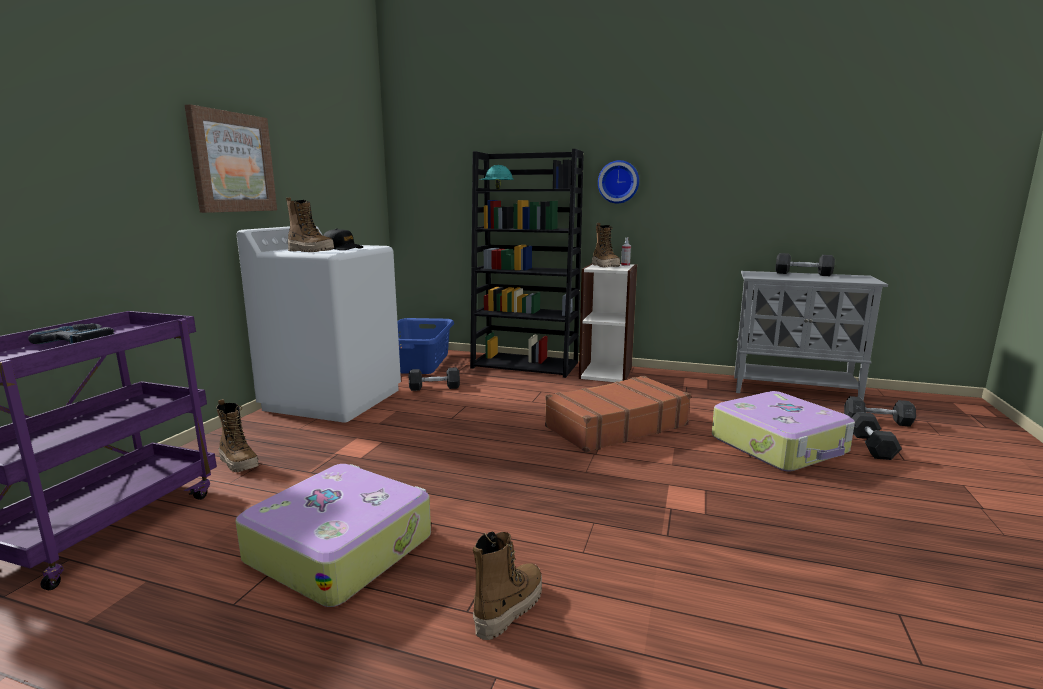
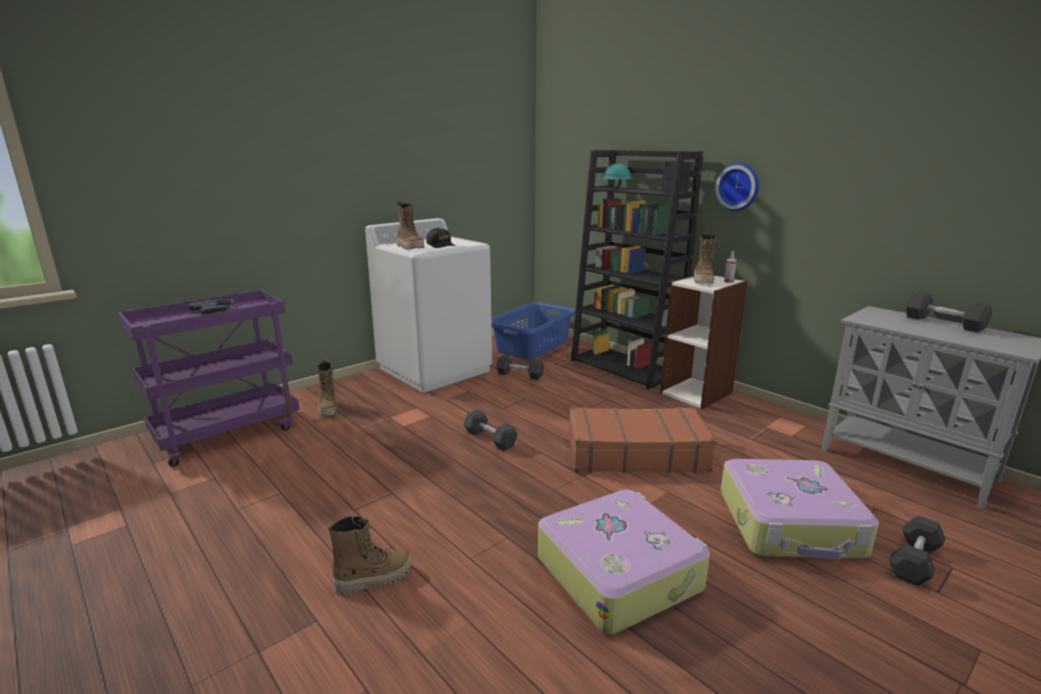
camera: 30 degrees right, 5 degrees up
(232, 162) = (366, 171): picture -> none
(341, 547) = (324, 493): suitcase -> suitcase (619, 571)
(877, 421) = (974, 535): grey dumbbell -> grey dumbbell (490, 439)

